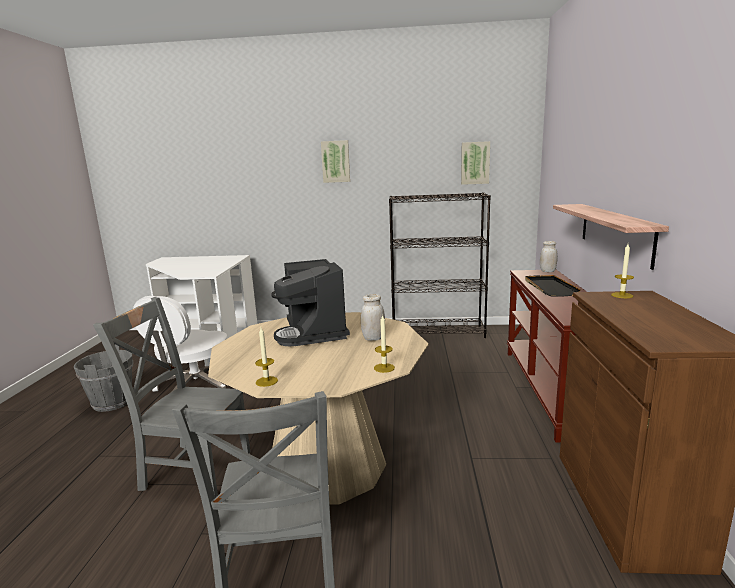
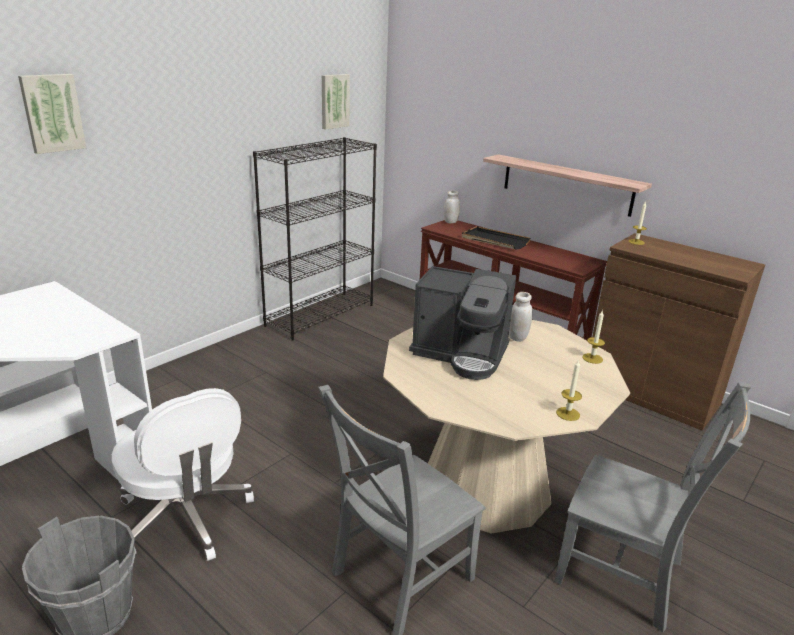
camera: 55 degrees left, 10 degrees up
(335, 161) = (178, 105): picture -> picture (52, 113)

